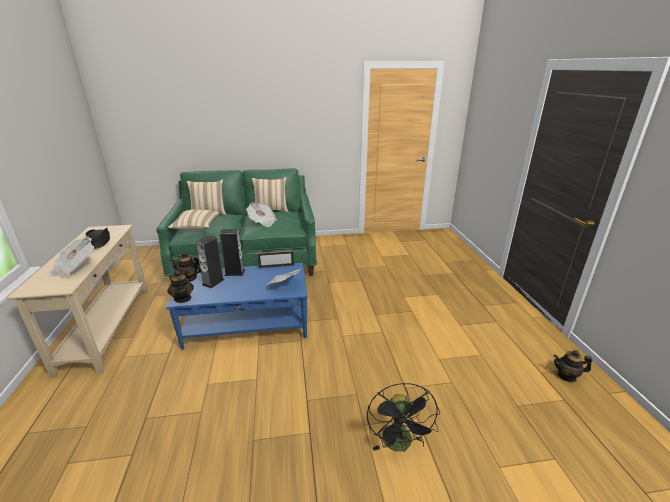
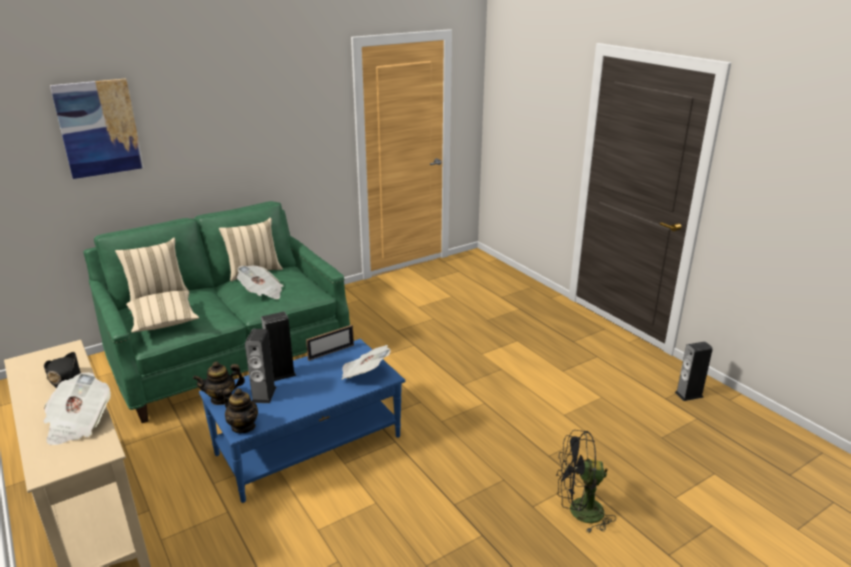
camera: 25 degrees left, 0 degrees up
(191, 107) = (99, 128): none -> picture
(399, 444) = (578, 512): black fan -> black fan turned 120 degrees clockwise
(567, 376) = (689, 394): teapot -> speaker

